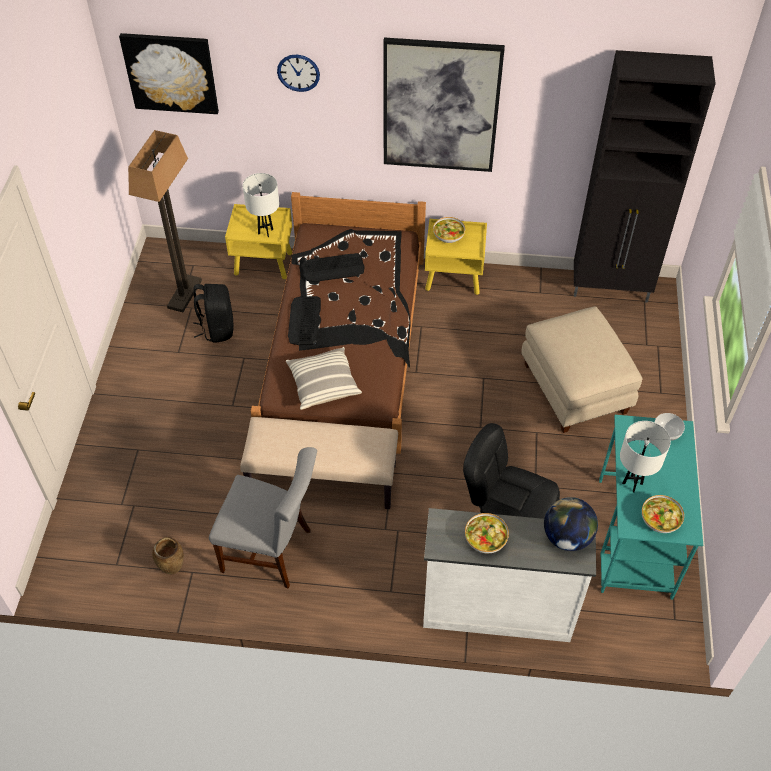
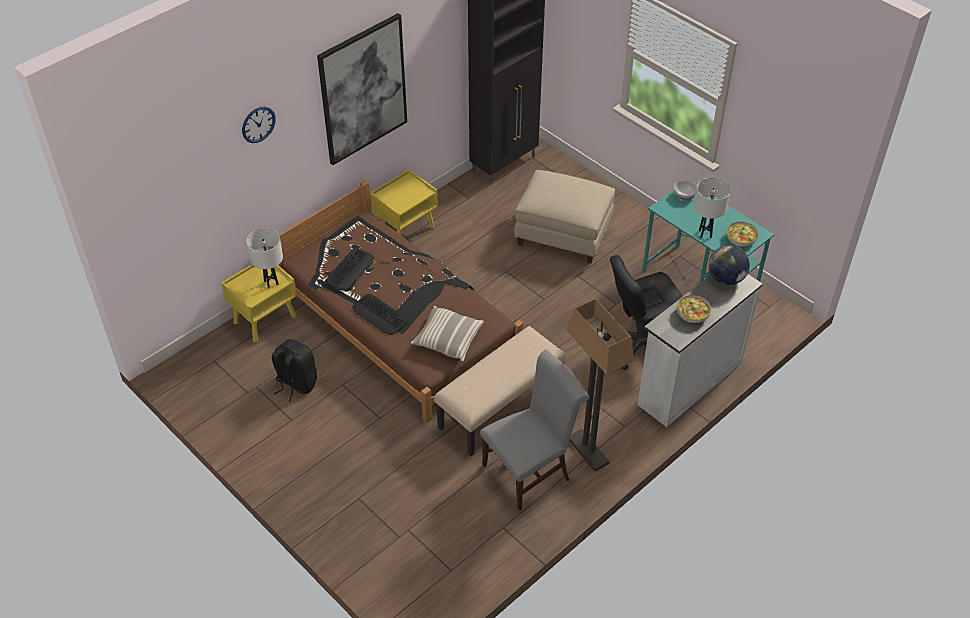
camera: 50 degrees left, 5 degrees down
(171, 72) = (156, 188): picture -> none
(172, 570) = (489, 538): brown vase -> none
(184, 294) = (237, 383): floor lamp -> floor lamp (587, 451)
(448, 235) = (395, 194): bowl -> none

